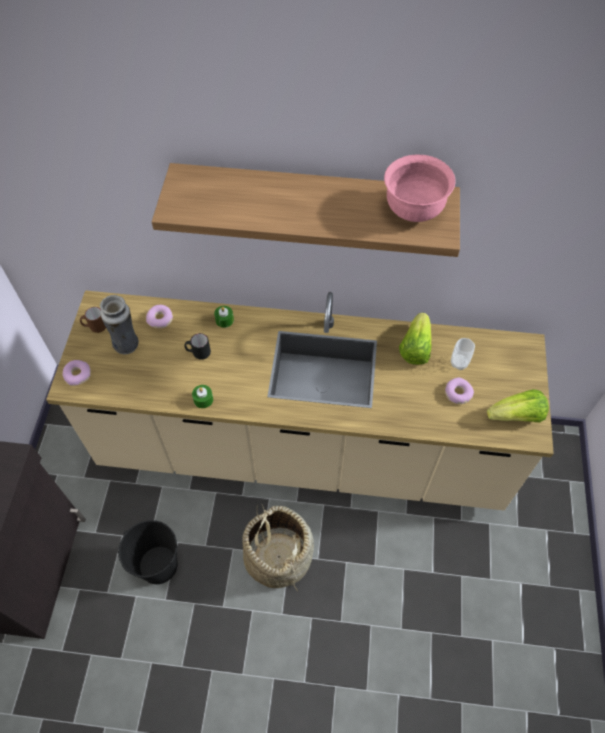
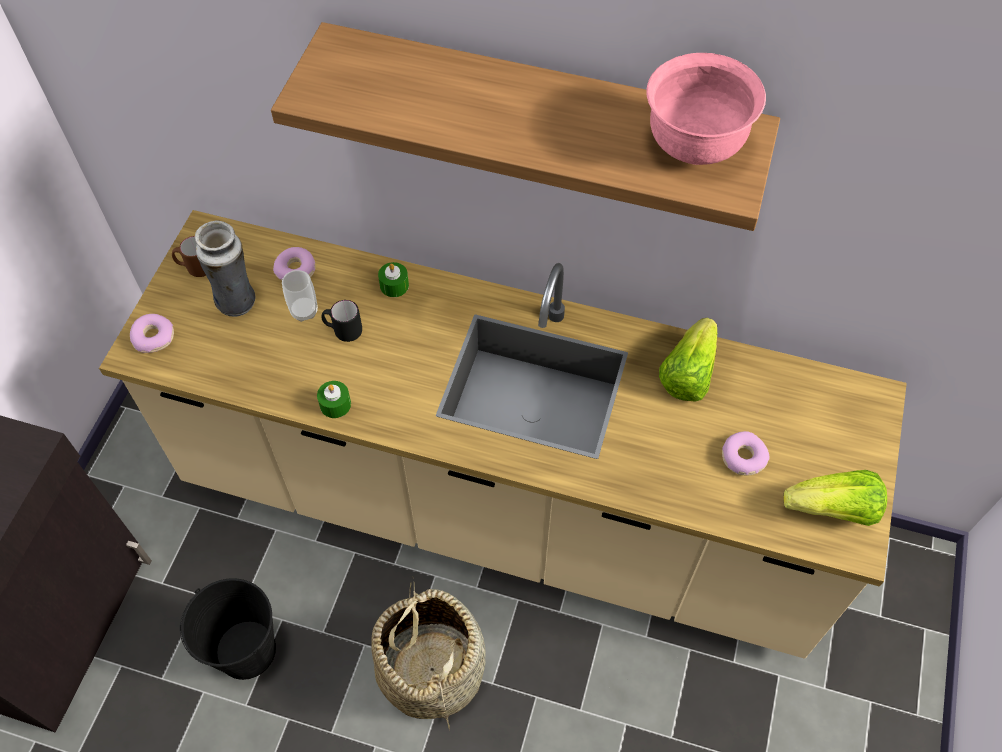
camera: 10 degrees right, 0 degrees up
(459, 363) = (755, 408): cup -> cup (304, 311)

